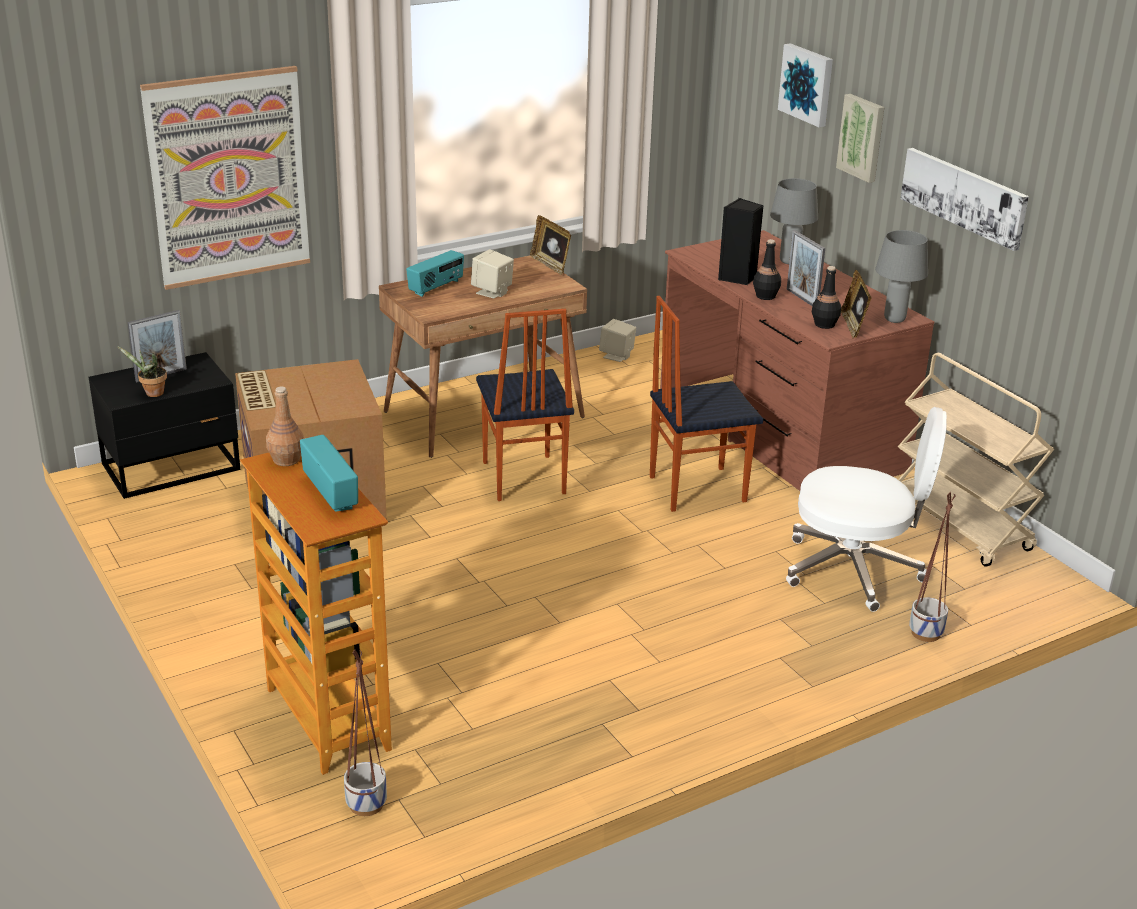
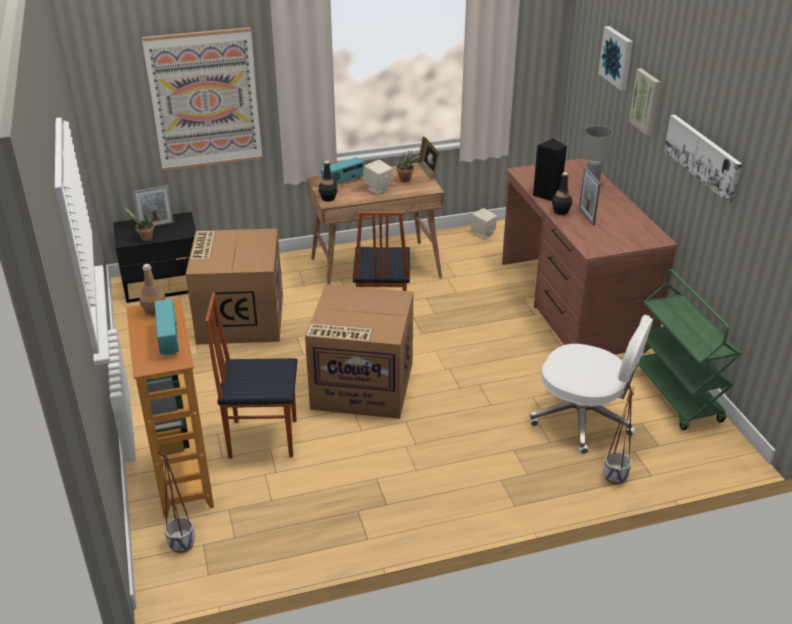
camera: 15 degrees right, 5 degrees up
(526, 277) = (406, 180): none -> potted plant
(533, 567) = (361, 386): none -> cardboard box
(696, 488) = (496, 341): chair -> chair (262, 438)
(824, 324) = (592, 238): black bottle -> black bottle (328, 198)
(853, 326) = (613, 242): picture frame -> none
(894, 319) = (647, 239): grey table lamp -> none
(959, 525) = (676, 394): beige cart -> green cart

